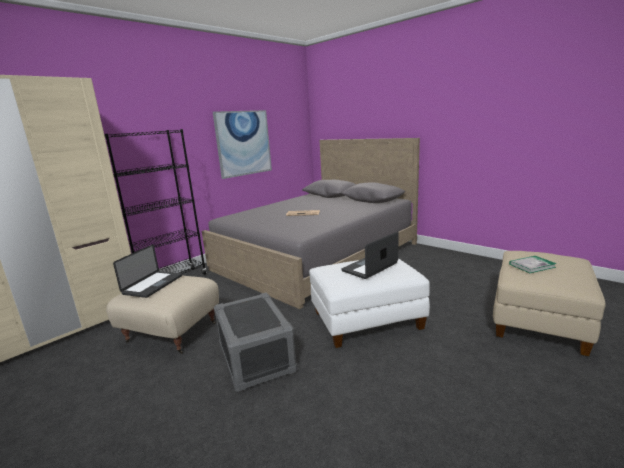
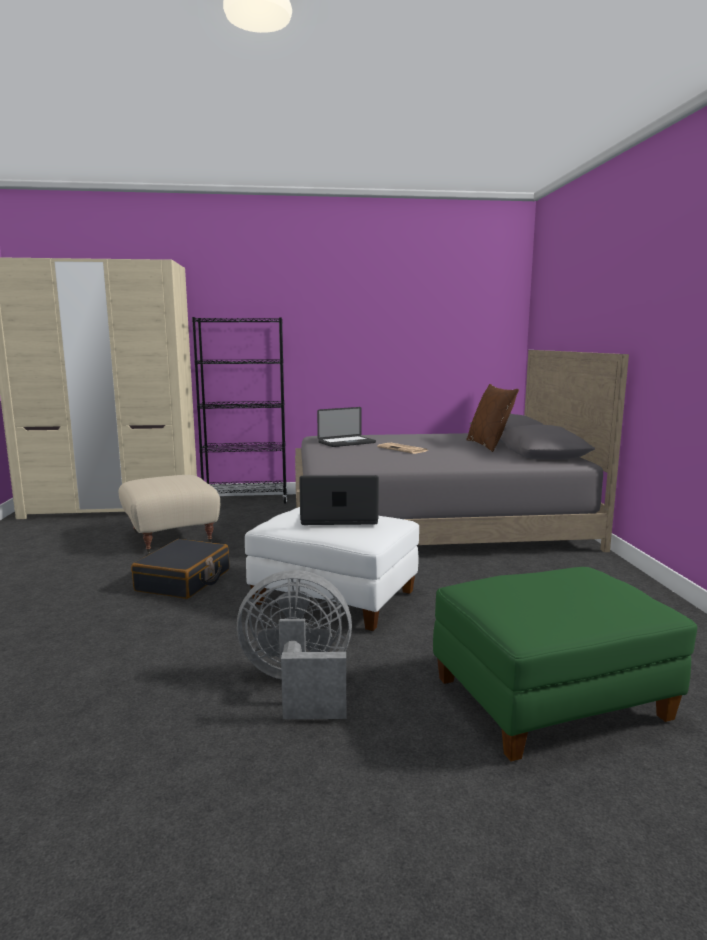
camera: 40 degrees right, 5 degrees down
(153, 285) = (162, 478): laptop -> laptop (346, 442)
(243, 143) = (391, 344): picture -> none
(255, 358) = (184, 580): grey storage box -> black suitcase
(336, 200) = (489, 445): none -> brown pillow
(461, 380) = (298, 686): none -> grey fan
(532, 266) = (533, 583): book -> none
(538, 321) = (549, 699): beige ottoman -> green ottoman

